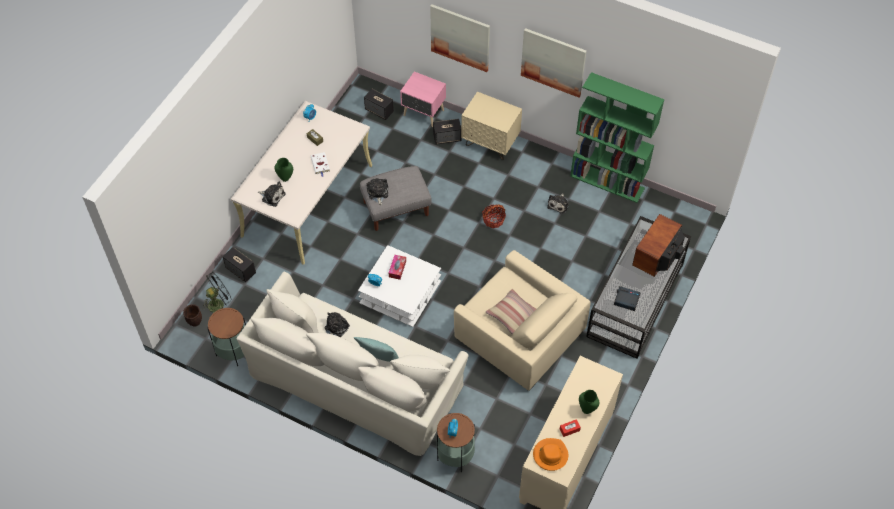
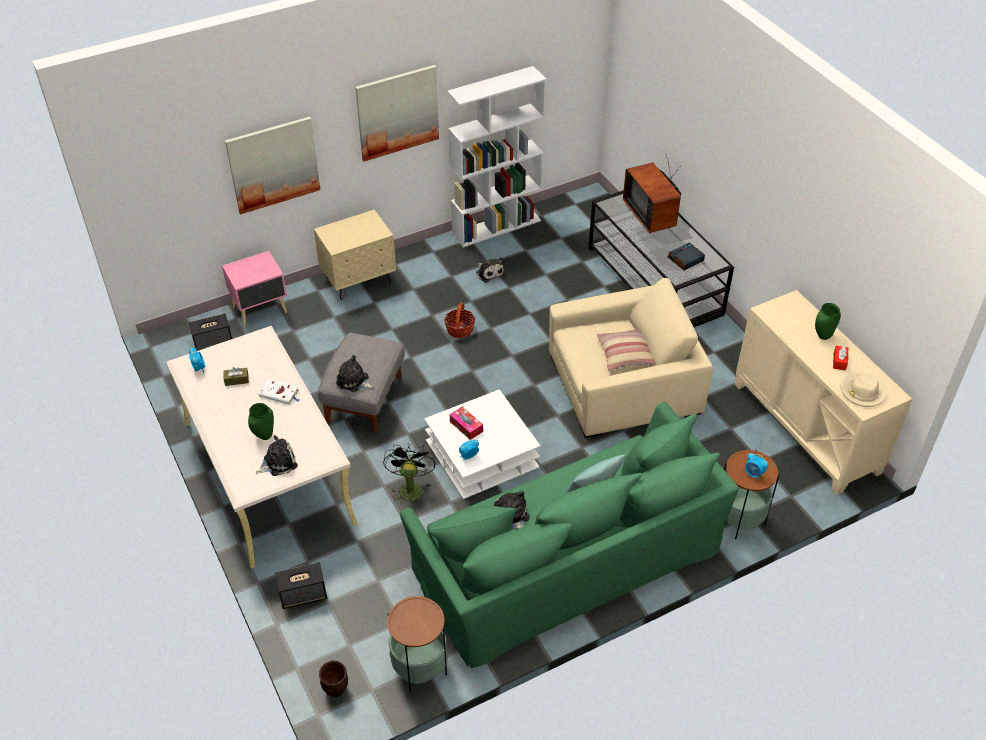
camera: 55 degrees left, 10 degrees down
(219, 303) = (331, 646): black fan -> black fan (409, 487)
(356, 378) = (565, 557): beige sofa -> green sofa
(447, 138) = (314, 309): speaker -> none
(550, 455) = (862, 392): orange hat -> beige hat
(607, 182) = (496, 226): green bookcase -> white bookcase

